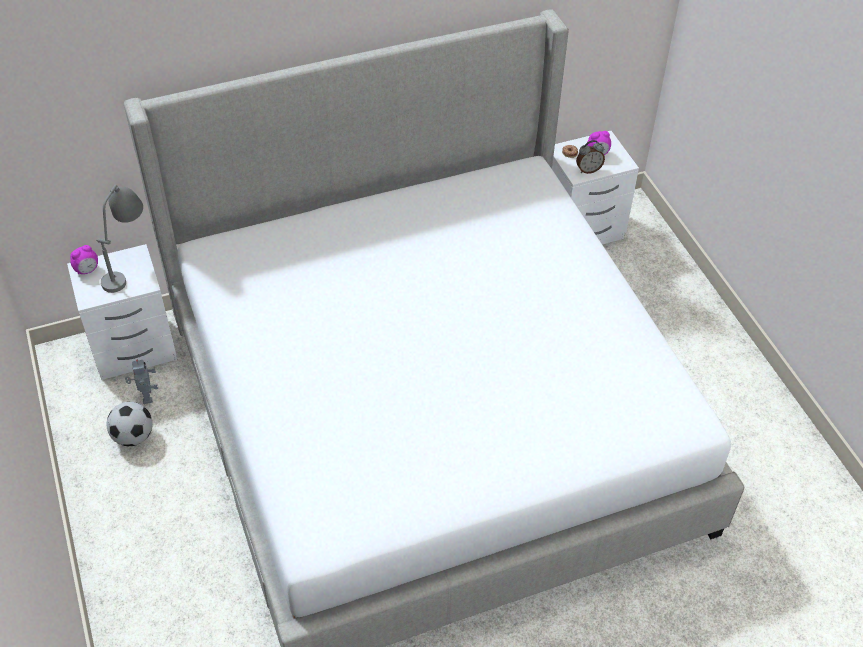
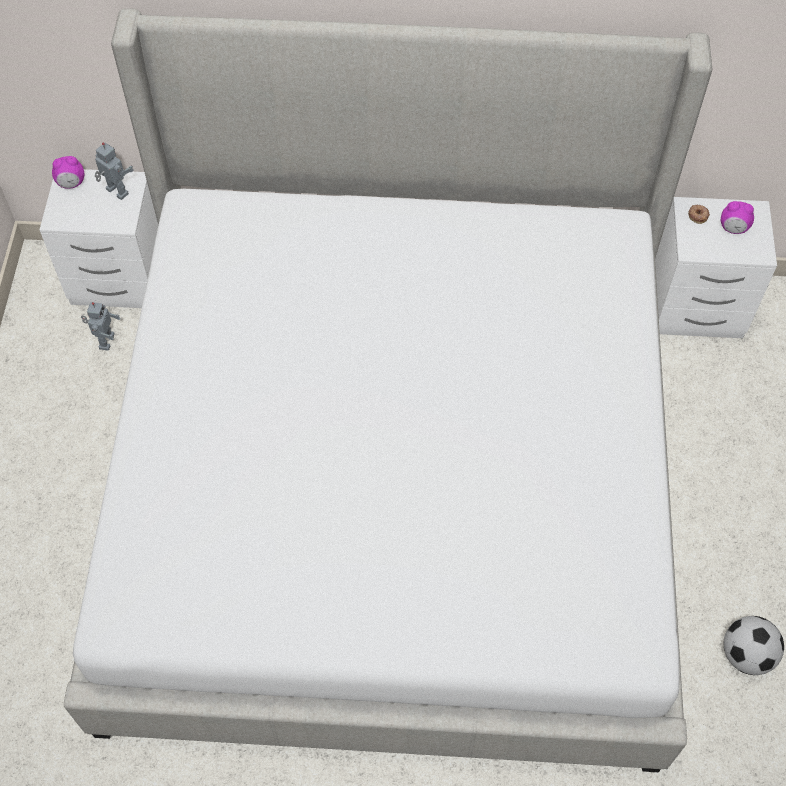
camera: 25 degrees right, 10 degrees up
(128, 265) = (116, 192): grey table lamp -> toy robot
(133, 436) = (71, 383): football -> football (746, 654)
(588, 170) = (709, 247): alarm clock -> none

